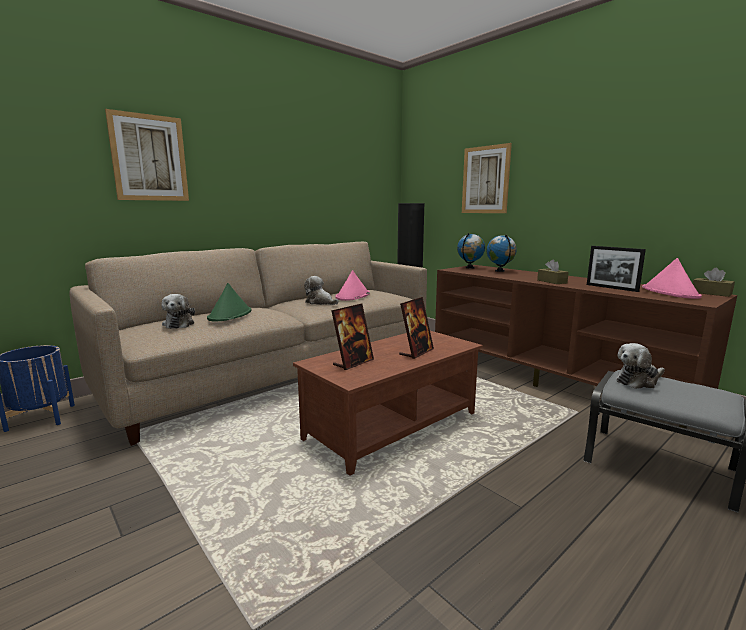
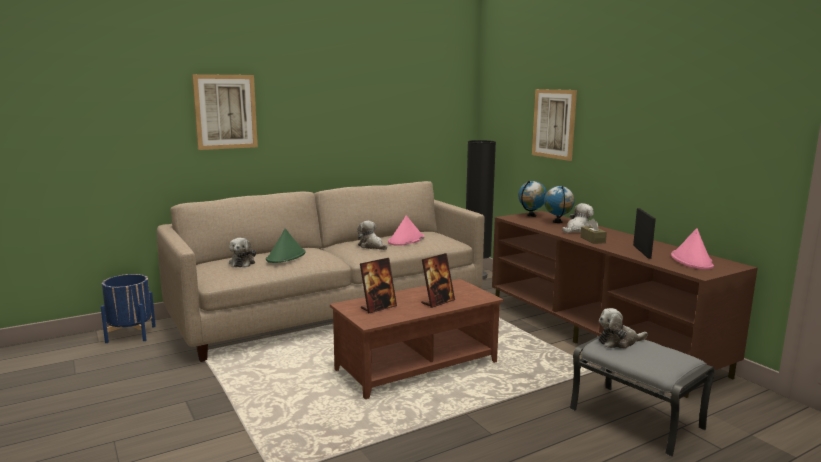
camera: 10 degrees right, 0 degrees up
(526, 276) = (577, 230): none -> plush toy
(611, 288) = (641, 251): picture frame -> picture frame turned 150 degrees counterclockwise
(711, 293) = (733, 264): brown tissue box -> none

